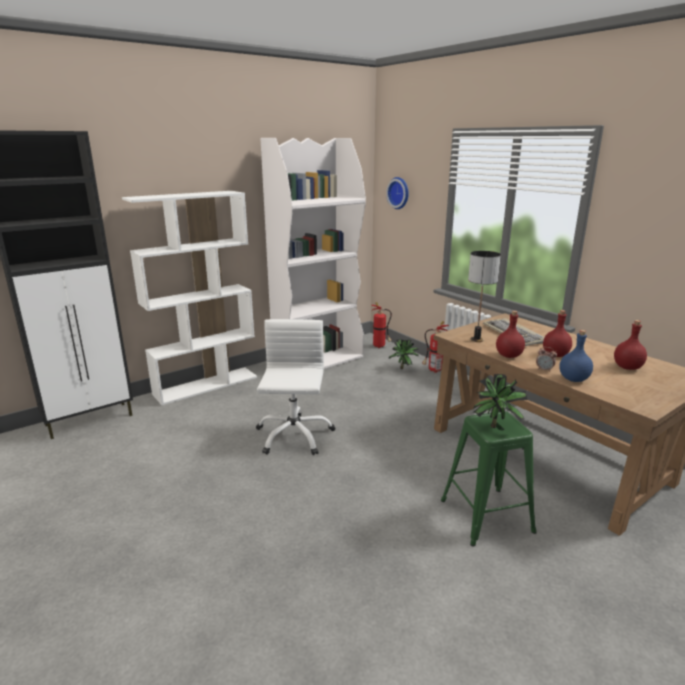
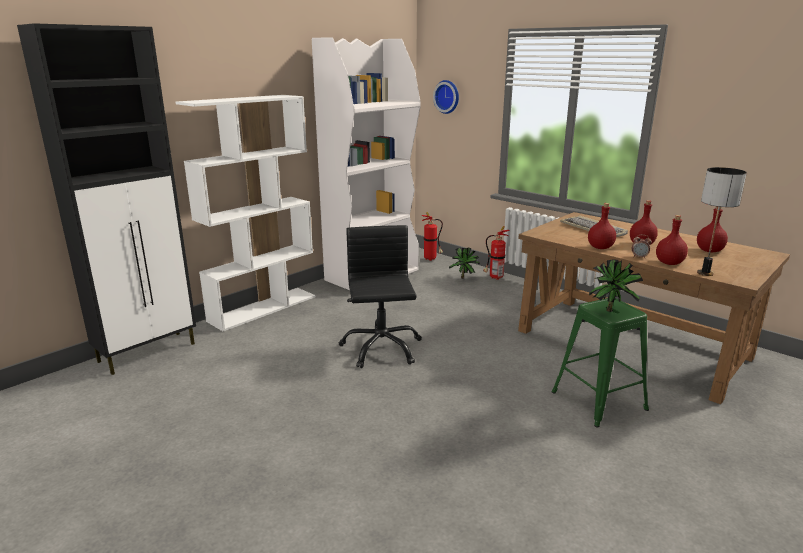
camera: 10 degrees left, 0 degrees up
(293, 435) = (381, 348): white office chair -> black office chair
(476, 340) = (562, 236): table lamp -> table lamp (704, 273)
(574, 379) = (669, 263): blue bottle -> red bottle

